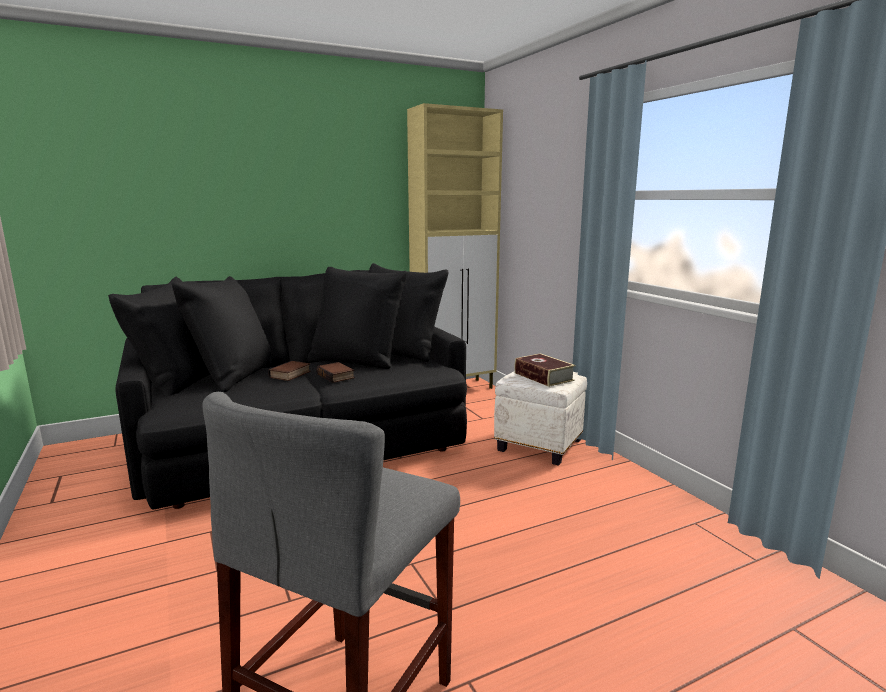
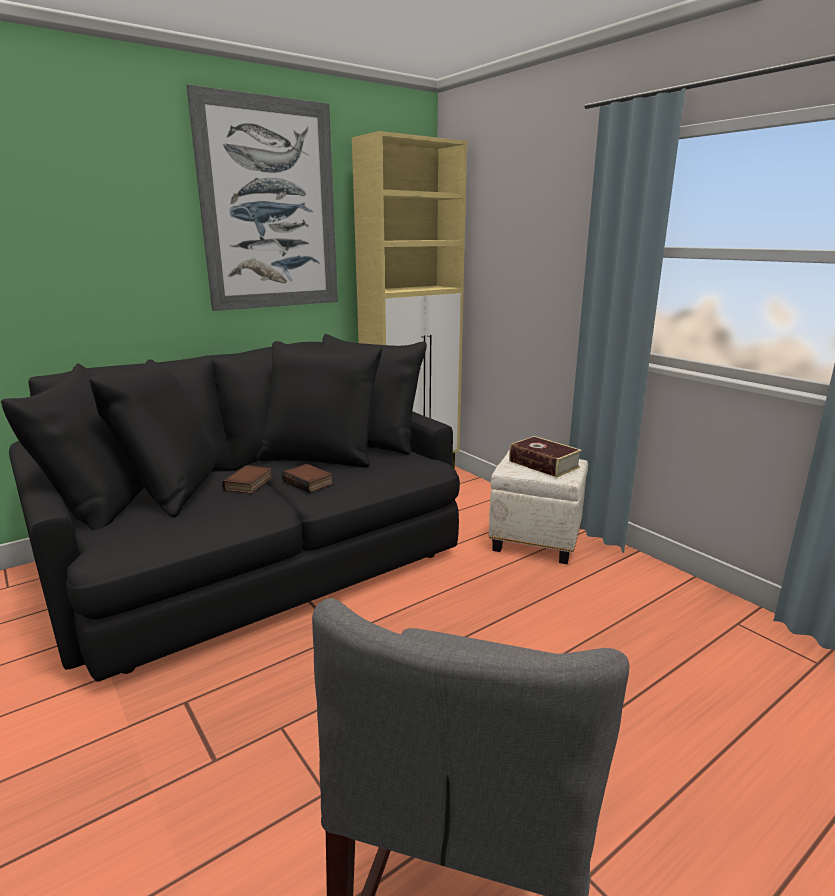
camera: 10 degrees left, 5 degrees up
(338, 163) = (270, 206): none -> picture

